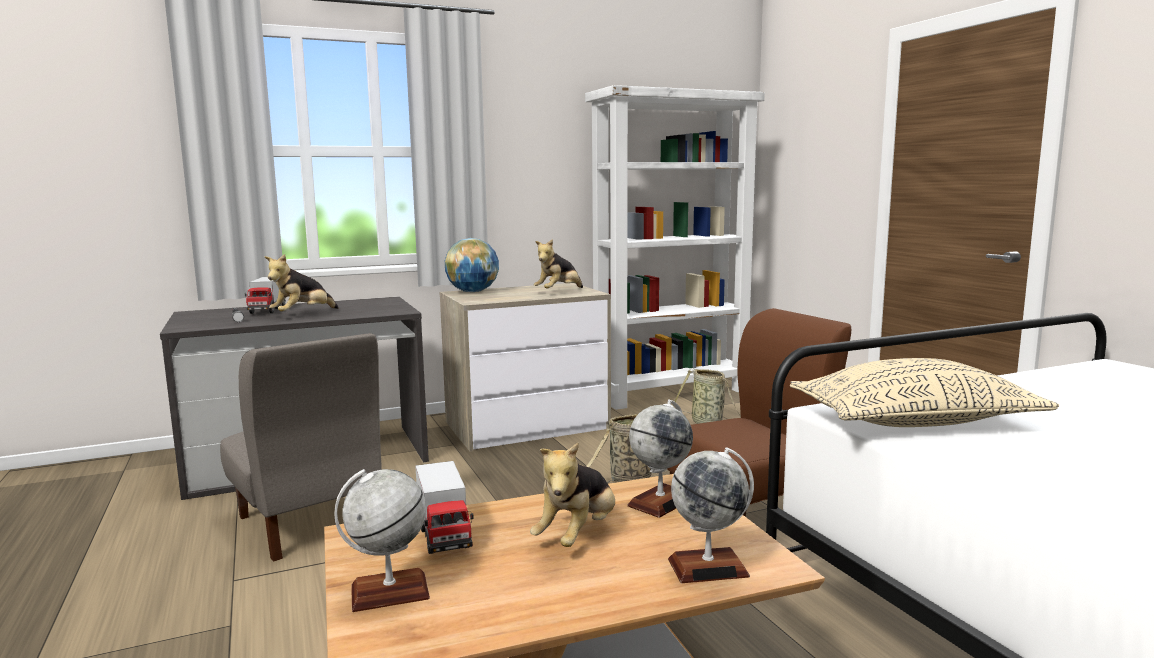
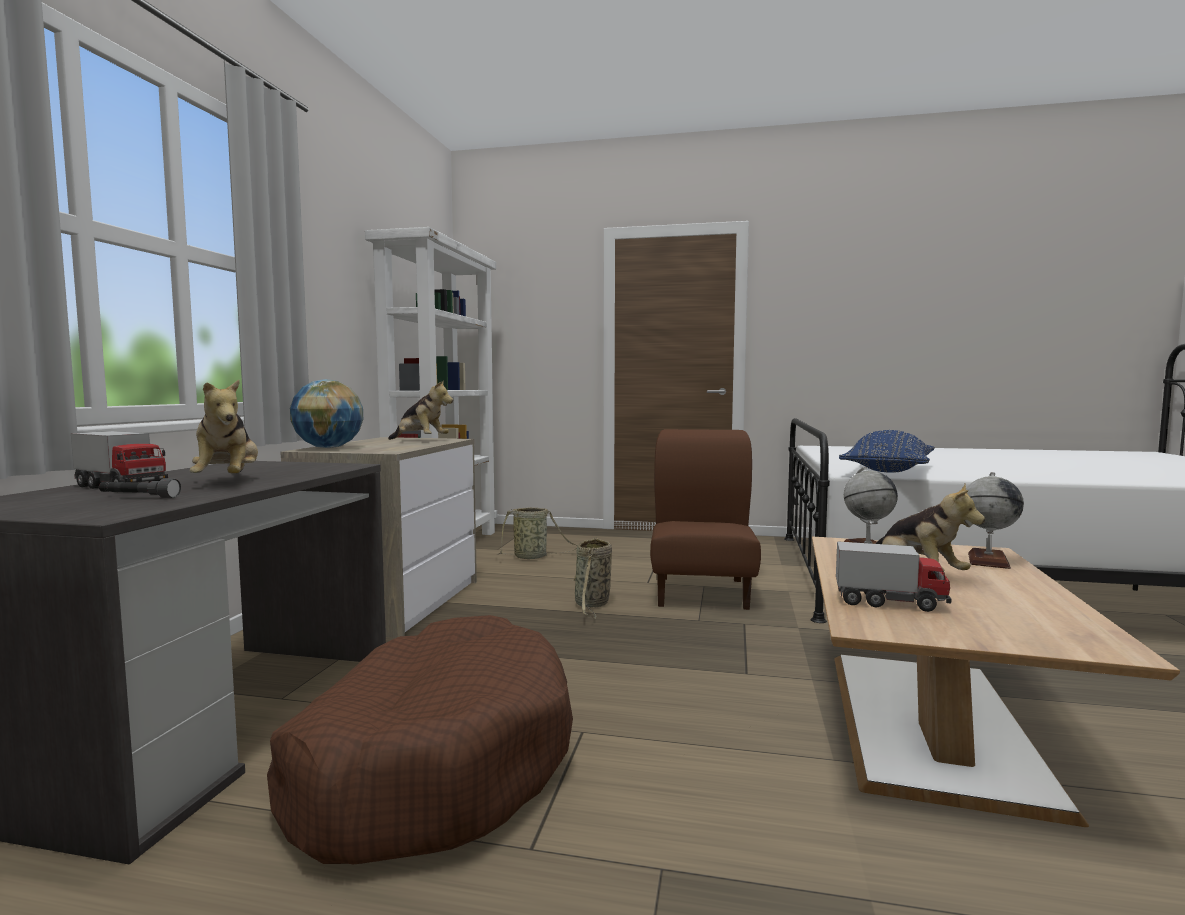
camera: 55 degrees left, 5 degrees down
(308, 522) = (433, 762): grey chair -> brown dog bed
(389, 592) = (1006, 632): globe -> none
(558, 292) = (420, 441): plush toy -> plush toy turned 45 degrees counterclockwise
(914, 422) = (888, 470): beige pillow -> blue pillow

